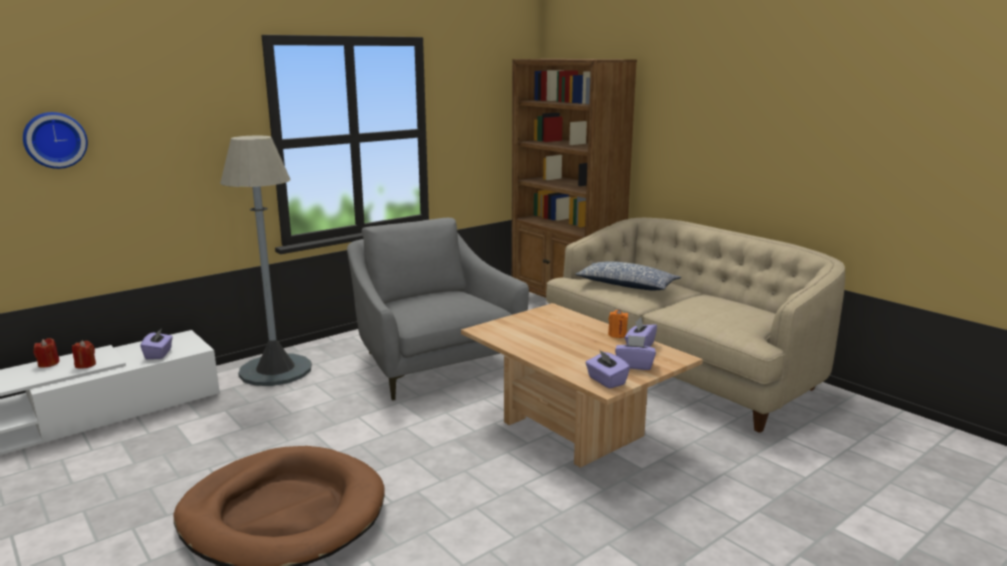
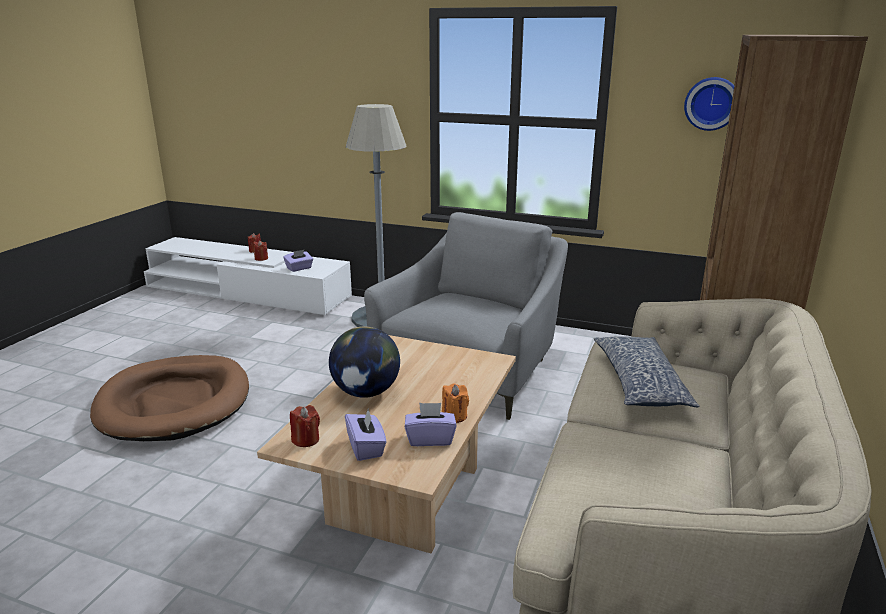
camera: 60 degrees right, 5 degrees up
(55, 140) = (277, 93): wall clock -> wall clock (711, 103)
(555, 352) = (366, 392): none -> globe
(606, 381) = (306, 440): purple tissue box -> red candle

